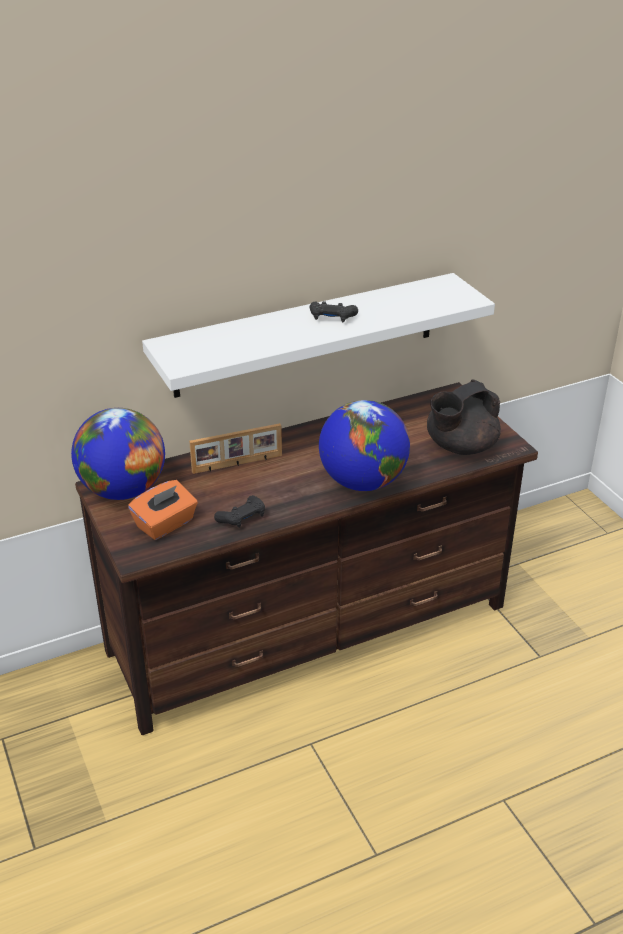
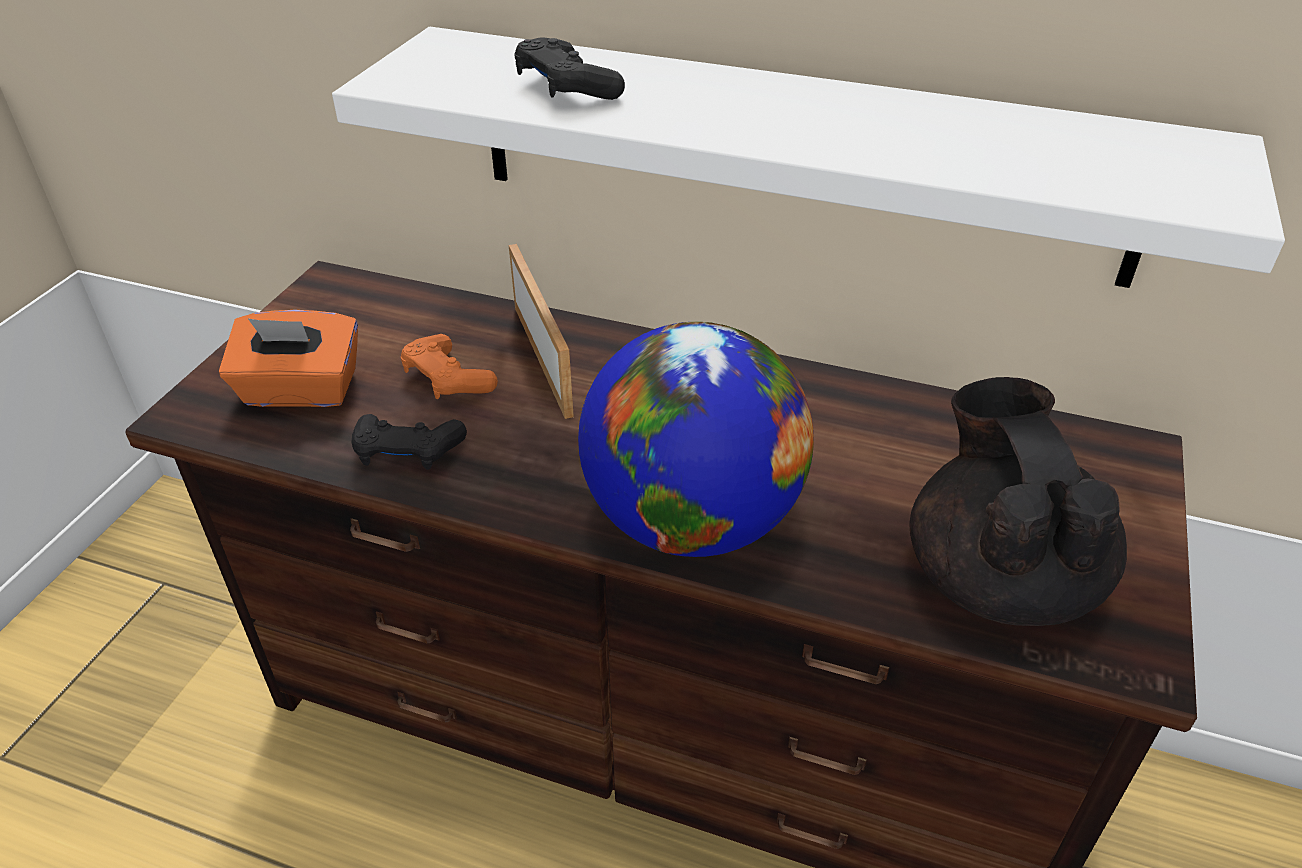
camera: 45 degrees right, 5 degrees up
(123, 490) = (344, 305): globe -> none
(214, 490) = (447, 379): none -> orange game controller
(237, 464) = (545, 358): picture frame -> picture frame turned 135 degrees counterclockwise
(332, 318) = (804, 113): black game controller -> black game controller (566, 87)
(460, 447) = (998, 577): black teapot -> black teapot turned 75 degrees clockwise

